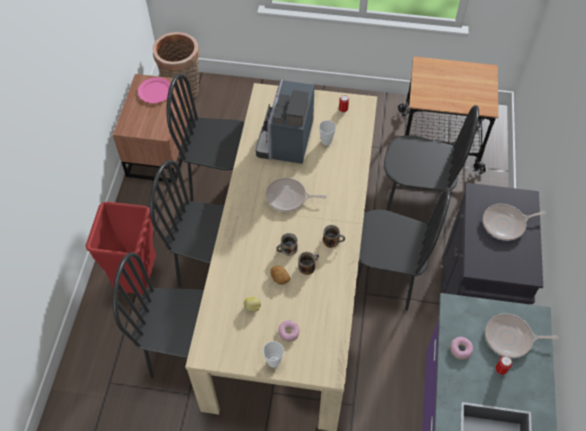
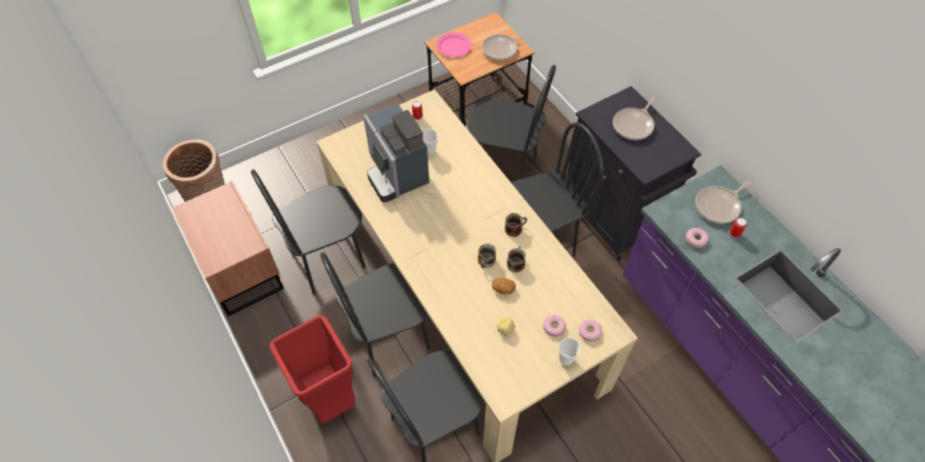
camera: 40 degrees left, 0 degrees up
(155, 92) = (210, 211): pink plate -> pink plate (454, 46)
(288, 198) = (444, 219): frying pan -> frying pan (501, 49)
(311, 356) = (589, 332): none -> donut
(414, 203) = (504, 169): black chair -> black chair turned 45 degrees clockwise

